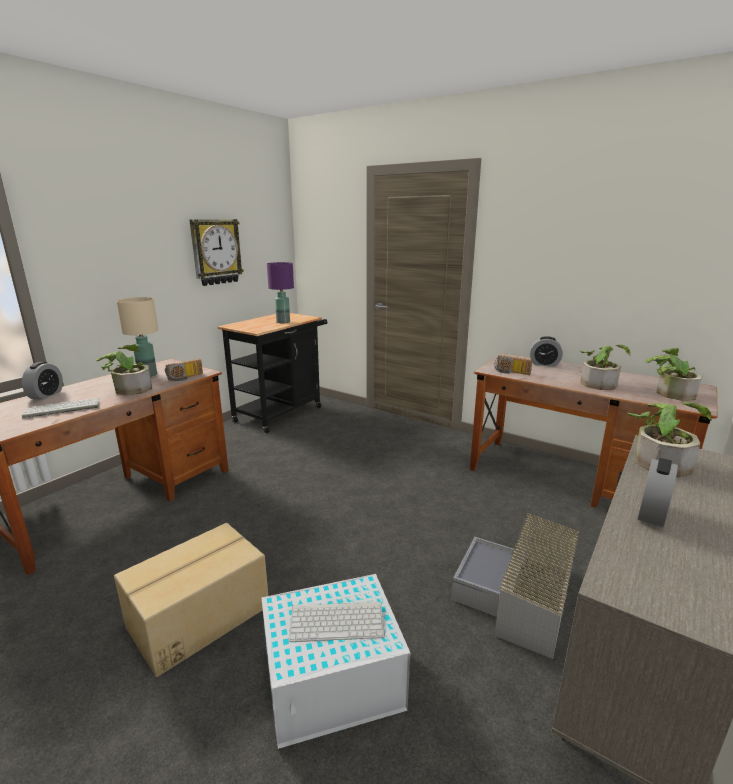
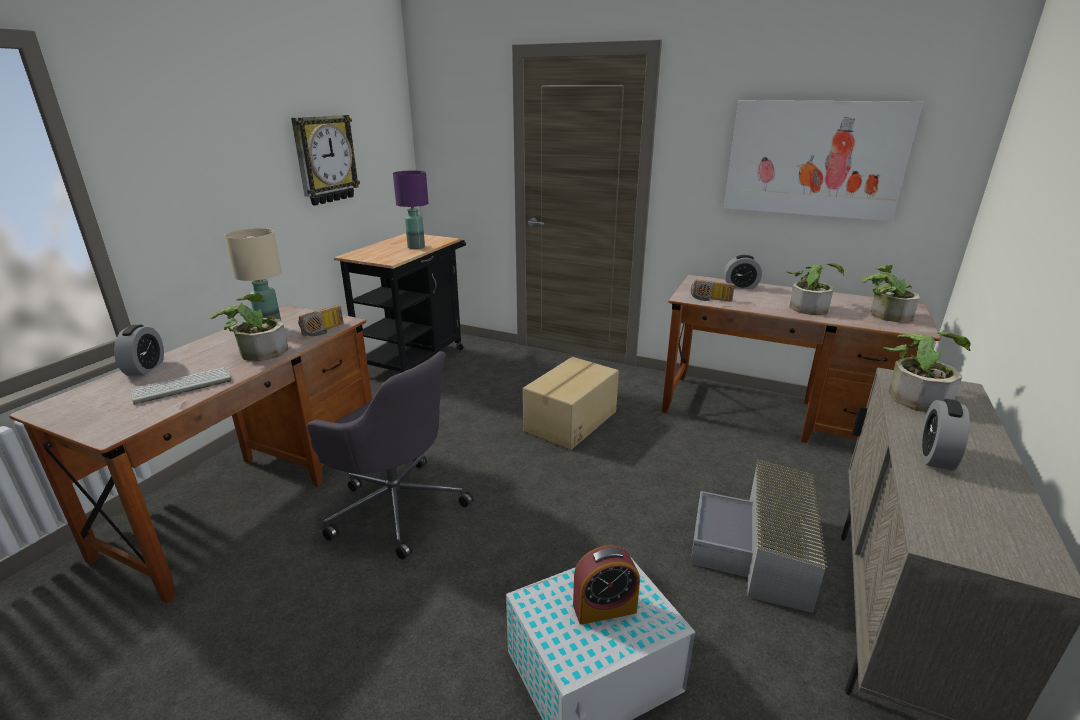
camera: 10 degrees left, 5 degrees up
(198, 616) = (410, 623): cardboard box -> cardboard box (569, 421)
(222, 522) = (396, 506): none -> grey office chair
(338, 621) = (604, 608): keyboard -> alarm clock
(610, 255) = (814, 159): none -> picture

